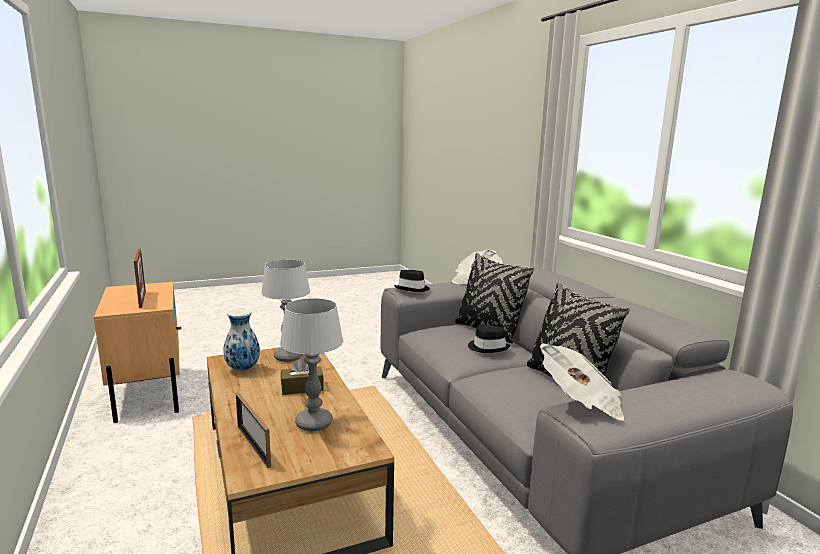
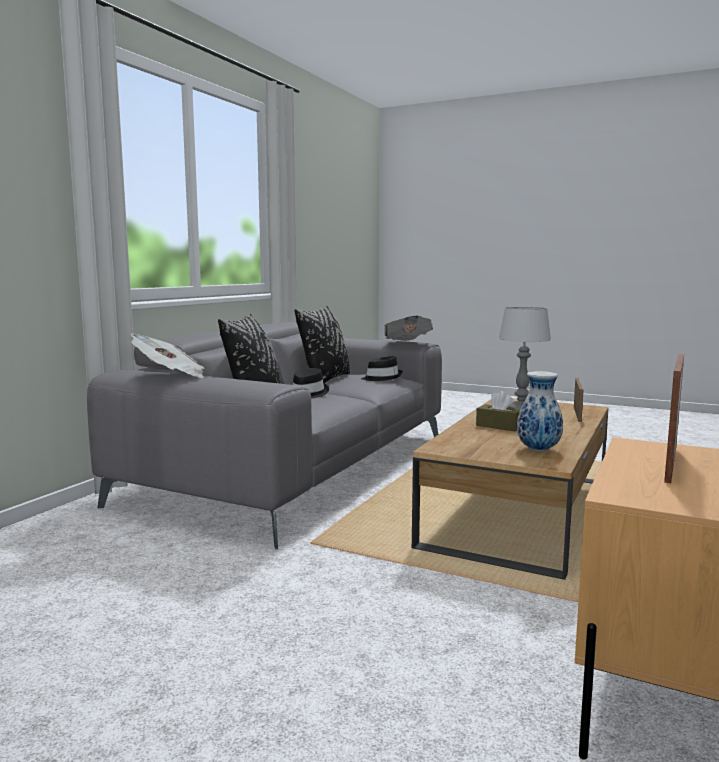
camera: 130 degrees left, 5 degrees down
(289, 357) = (472, 446): table lamp -> none
(413, 289) = (265, 382): black hat -> black hat (382, 378)

